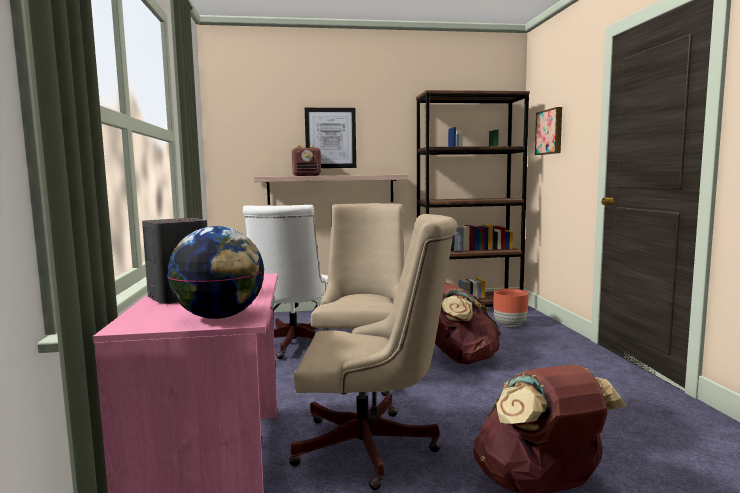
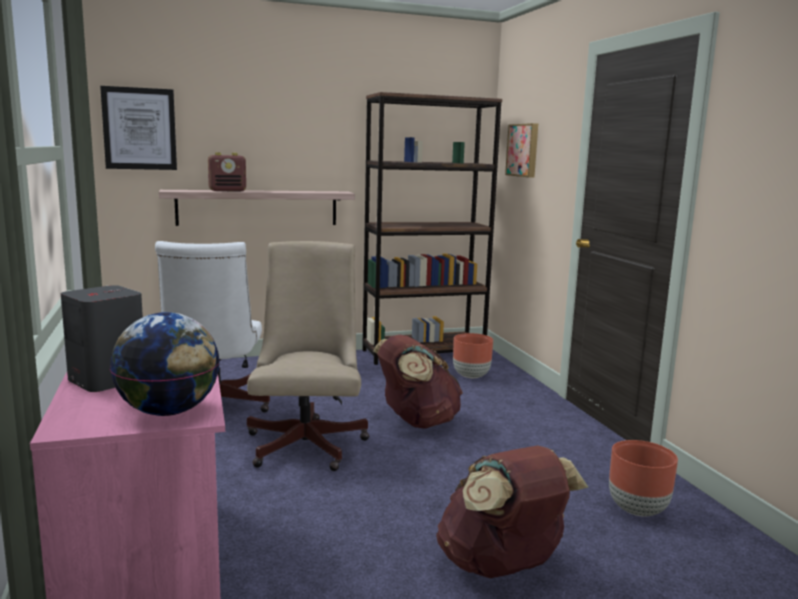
camera: 10 degrees left, 5 degrees up
(330, 138) = (258, 142): picture -> picture (139, 129)
(374, 448) = (328, 534): beige office chair -> none
(677, 440) = (636, 509): none -> brown planter

